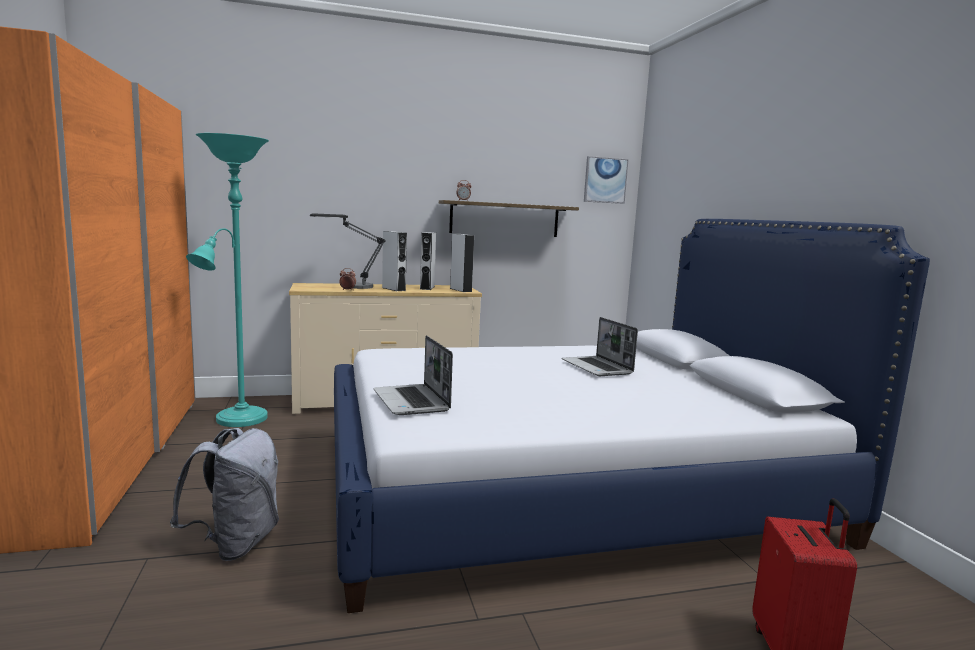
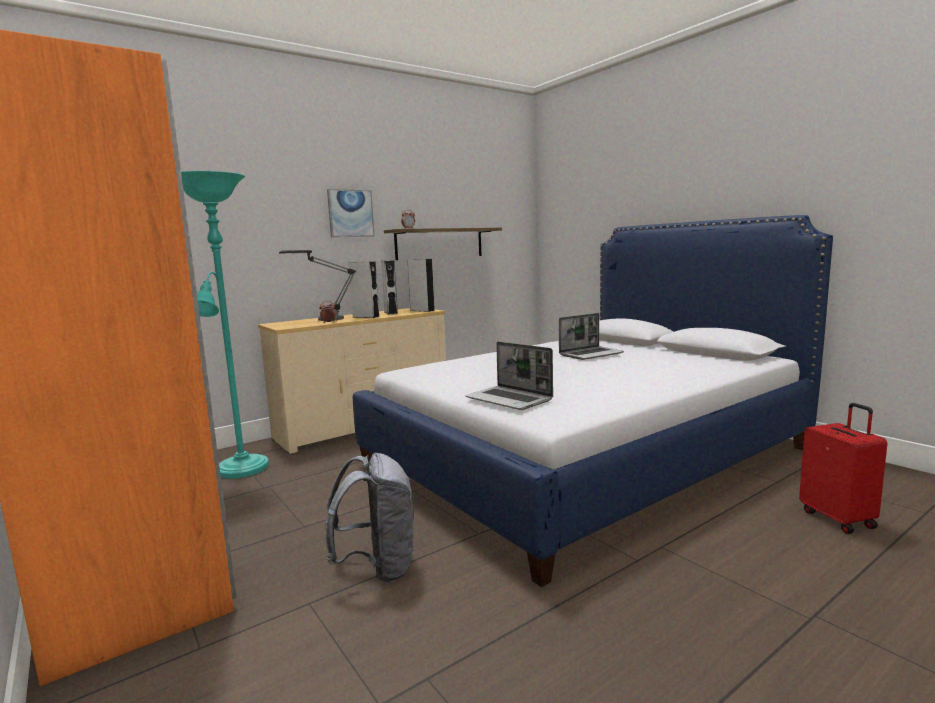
camera: 20 degrees left, 0 degrees up
(597, 368) = (591, 354): laptop -> laptop turned 75 degrees counterclockwise
(605, 180) = (512, 203): picture -> picture (350, 213)

